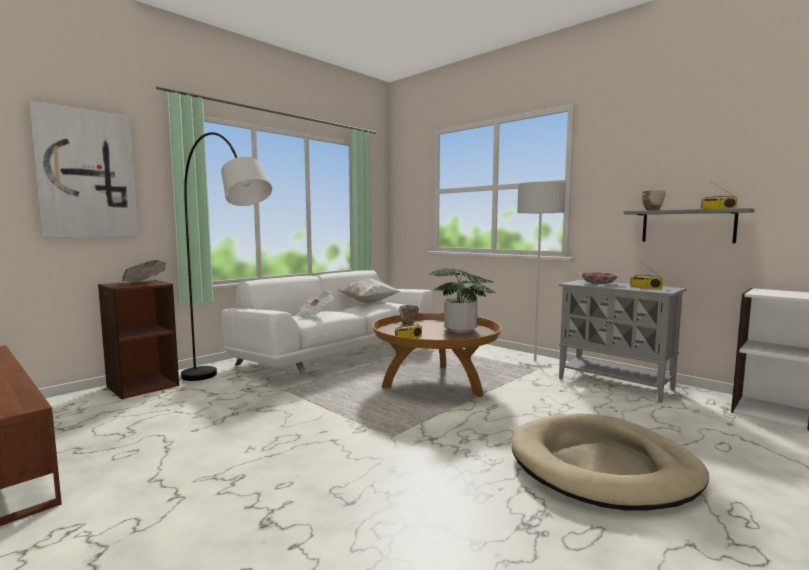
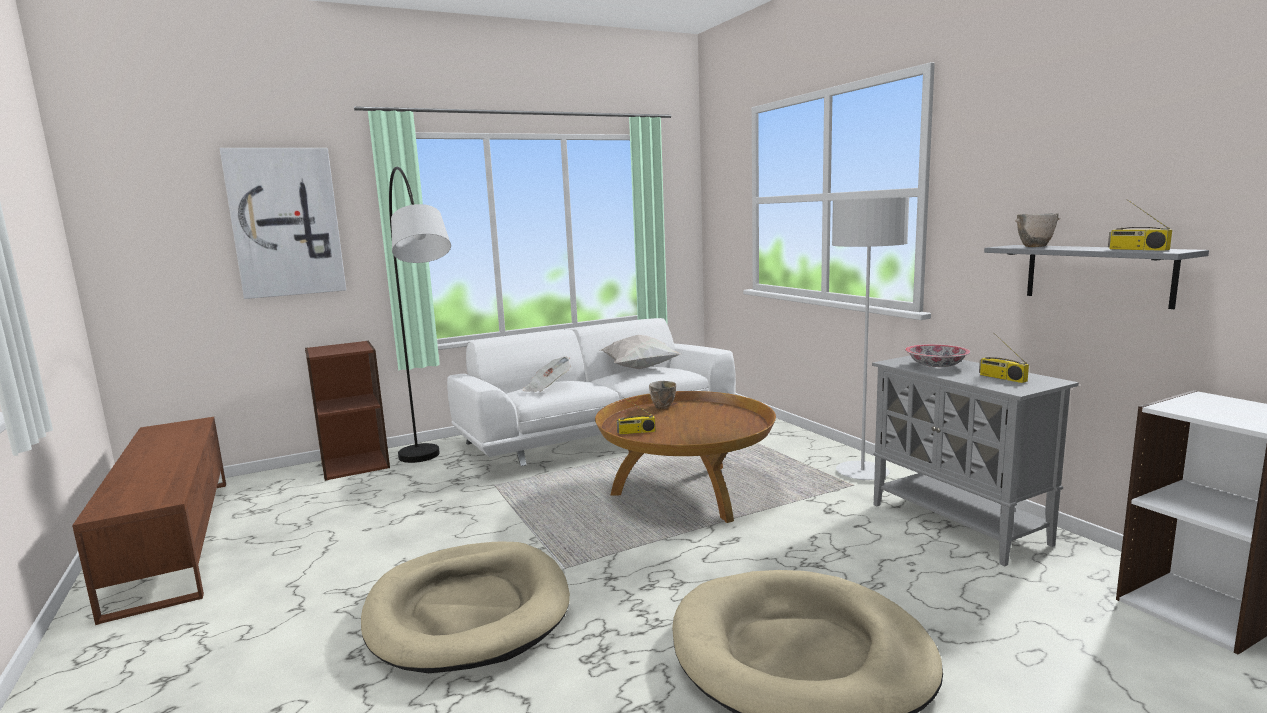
camera: 20 degrees right, 5 degrees up
(144, 283) = (350, 347): newspaper -> none
(341, 475) = (468, 611): none -> beige dog bed
(460, 329) = (722, 423): potted plant -> none

